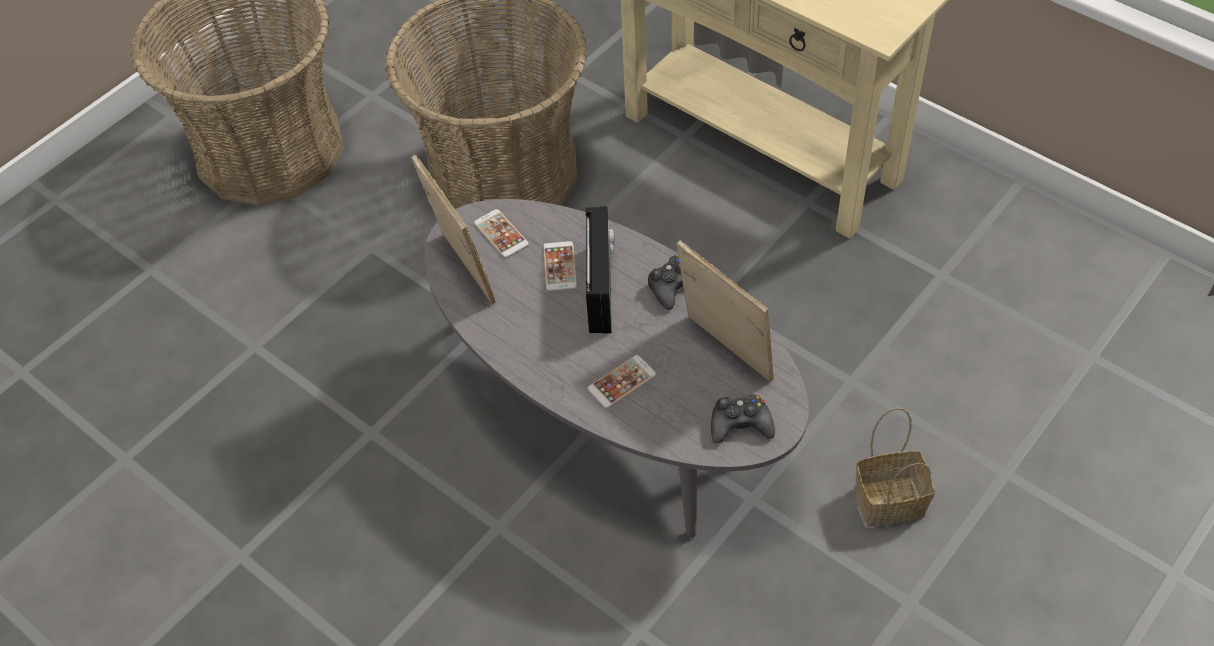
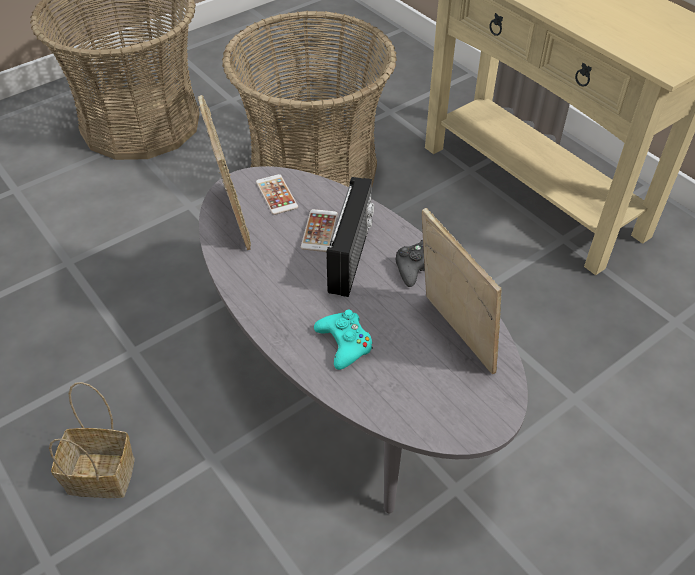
camera: 10 degrees right, 5 degrees down
(622, 382) = (344, 344): phone -> turquoise game controller
(740, 424) = (452, 410): black game controller -> none
(891, 500) = (593, 522): basket -> basket (104, 474)

